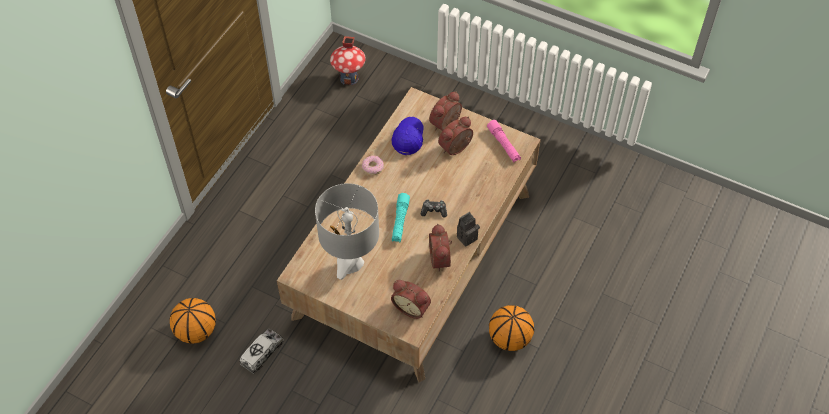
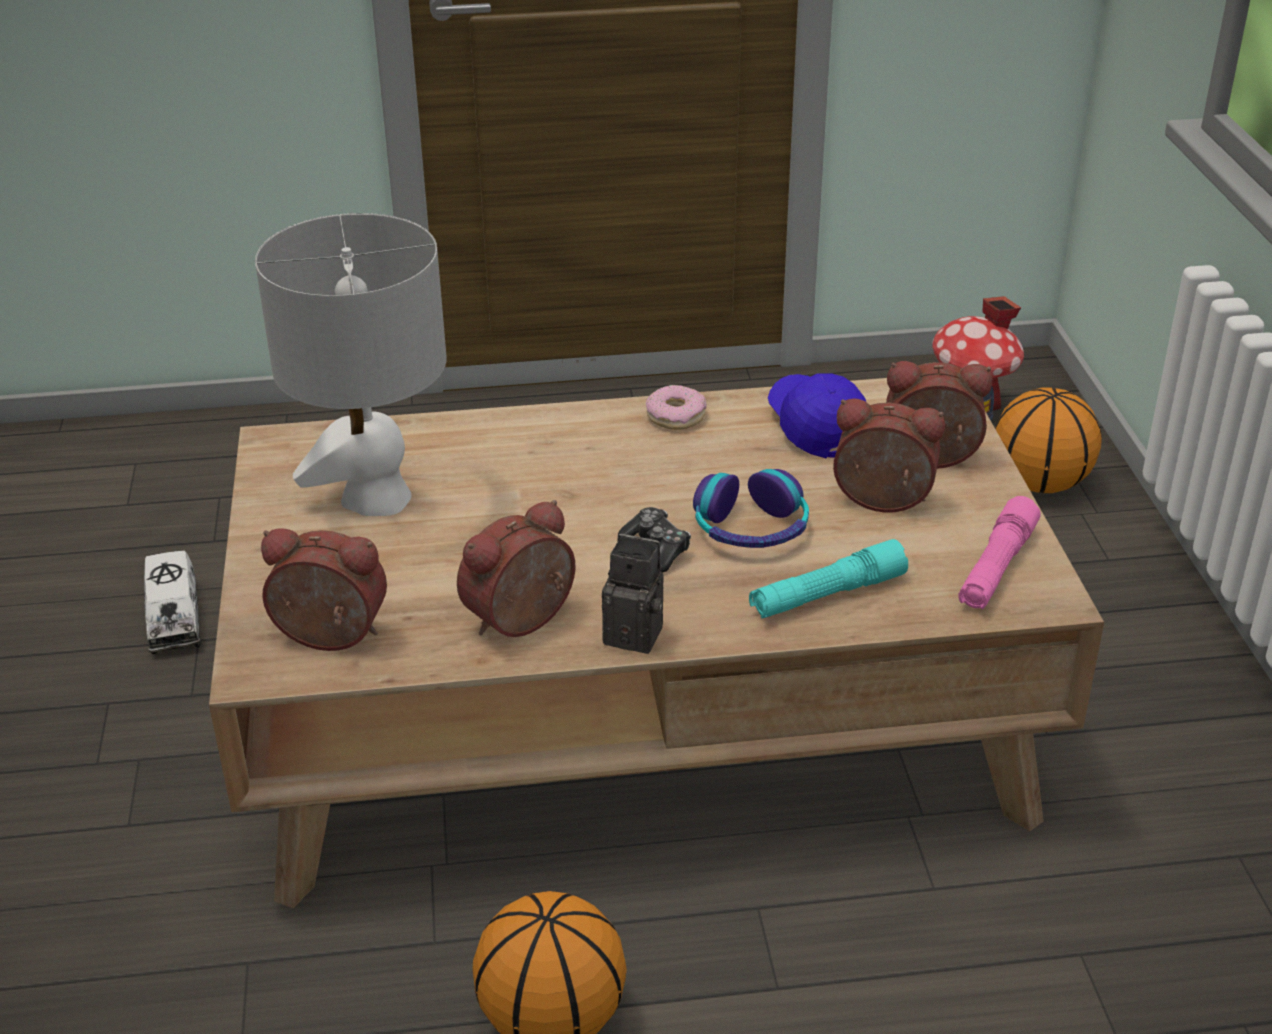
camera: 55 degrees right, 20 degrees down
(195, 331) = (165, 515): basketball -> basketball (1038, 483)
(262, 353) = (174, 619): toy truck -> toy truck turned 75 degrees clockwise
(400, 221) = (569, 513): turquoise flashlight -> turquoise flashlight (827, 595)
(408, 139) = (815, 427): blue cap -> blue cap turned 90 degrees counterclockwise
(412, 307) = (329, 639): alarm clock -> alarm clock turned 105 degrees clockwise
(443, 184) = (751, 528): none -> headphones

